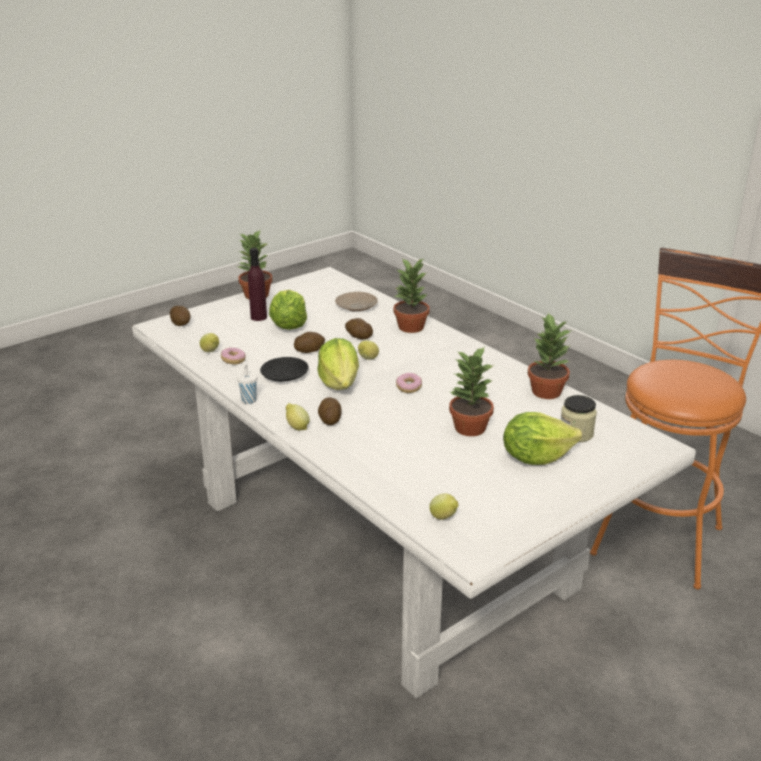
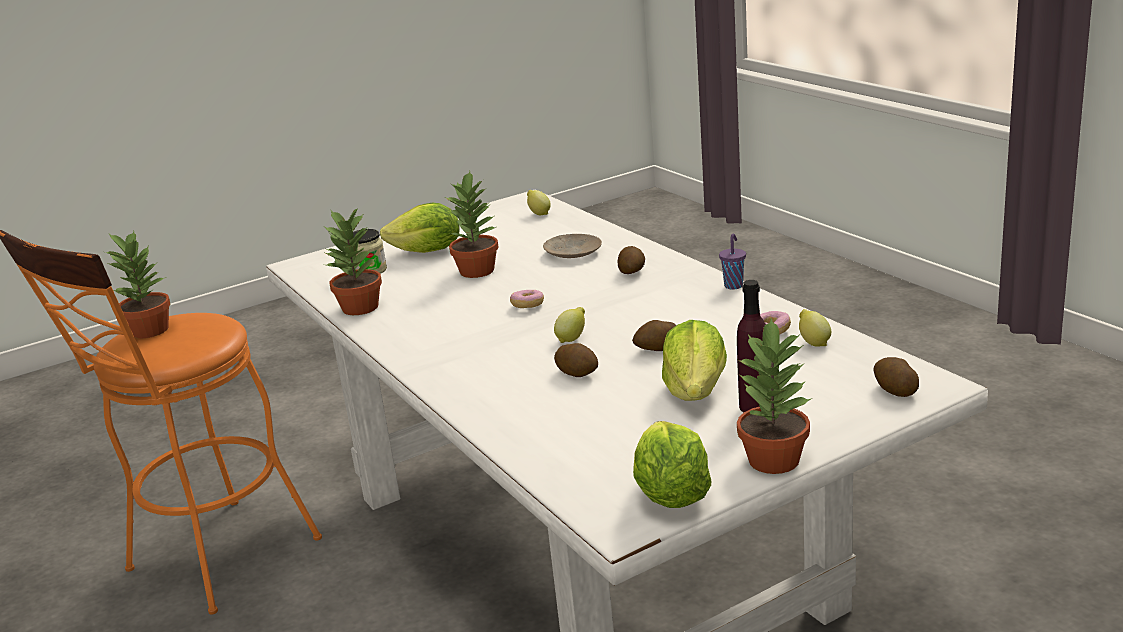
camera: 170 degrees left, 5 degrees down
(248, 401) = (734, 285): white cup -> purple cup
(284, 375) = (692, 315): black plate -> none
(297, 427) = (670, 264): lemon -> none
(339, 383) = (616, 308): lettuce -> lettuce (671, 495)
(356, 306) = (568, 434): beige plate -> beige plate (572, 252)
(411, 327) = (485, 392): potted plant -> potted plant (150, 330)

